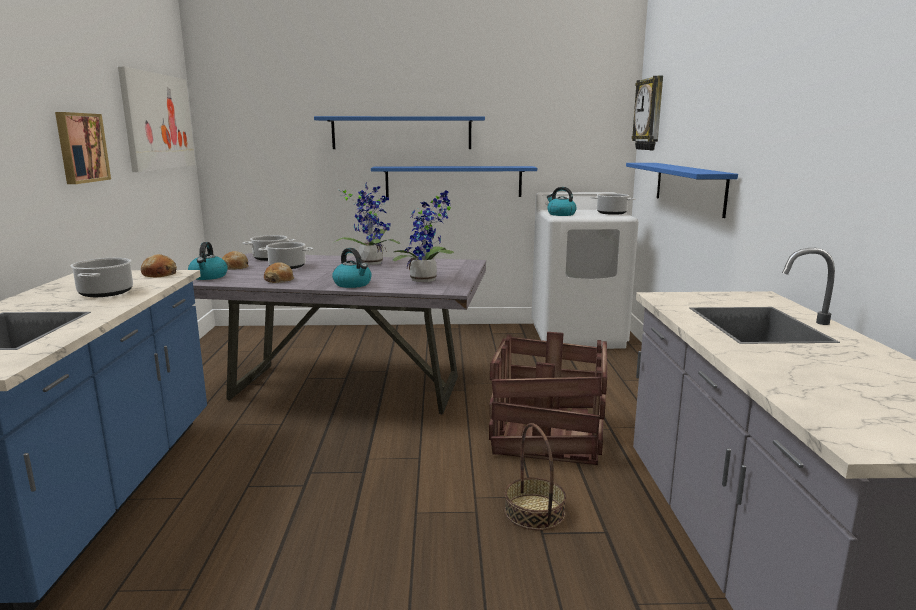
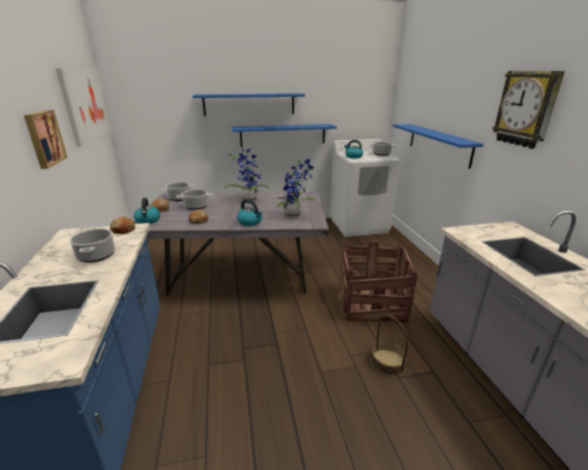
camera: 10 degrees left, 10 degrees up
(650, 114) = (405, 92): wall clock -> wall clock (526, 109)

